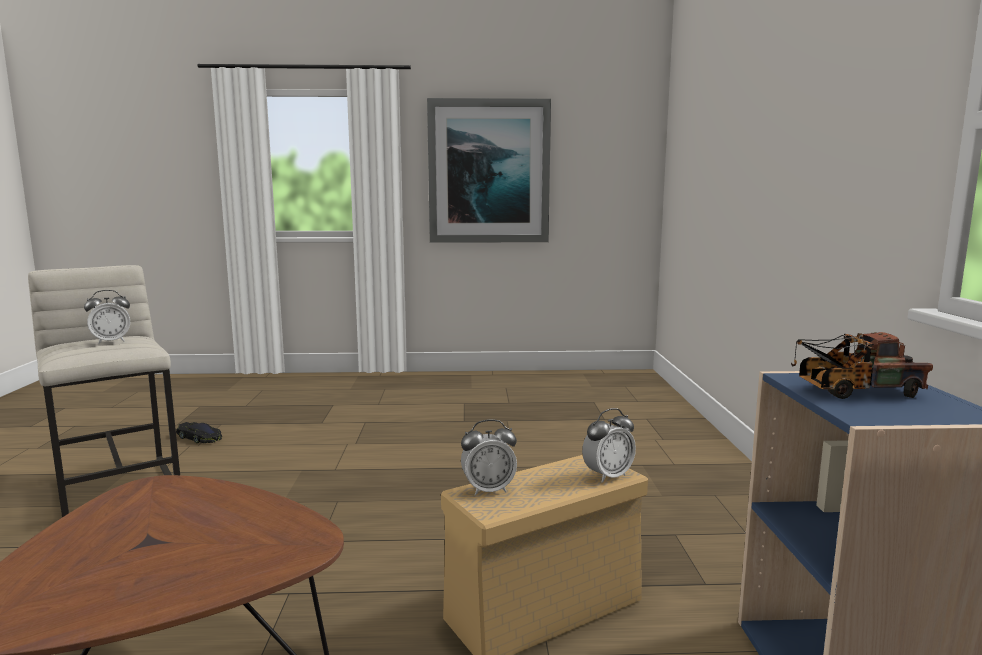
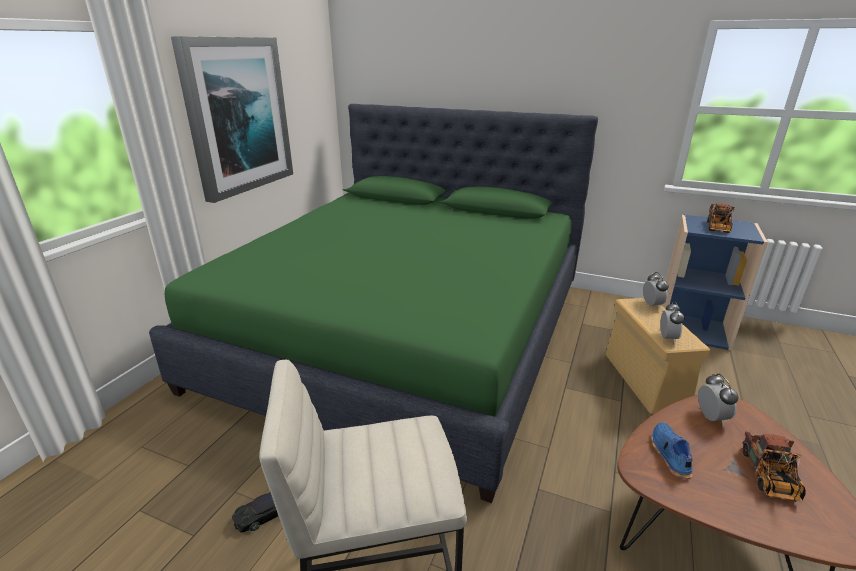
camera: 65 degrees left, 15 degrees up
(111, 341) = (391, 448): alarm clock -> alarm clock (711, 417)
(123, 567) = (769, 479): none -> toy truck
(178, 500) = (669, 455): none -> blue shoe
(497, 429) = (405, 332): none -> green bed

